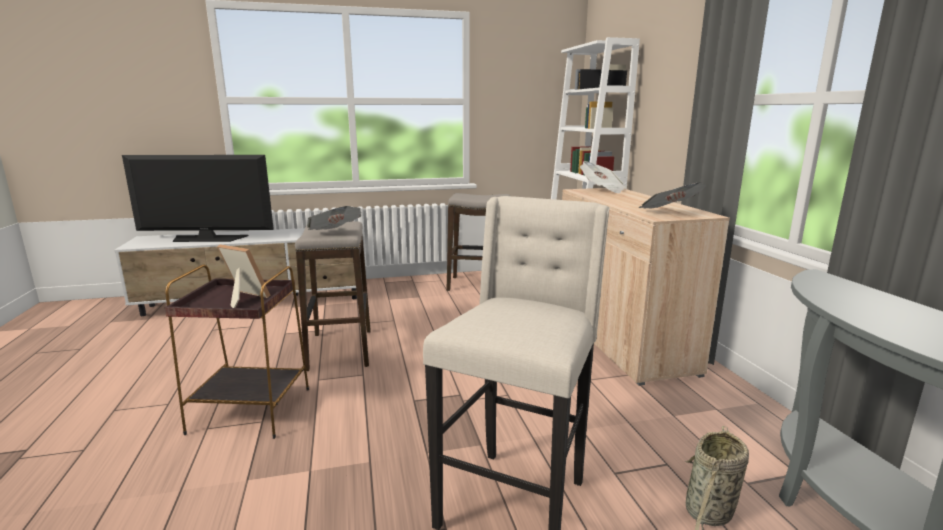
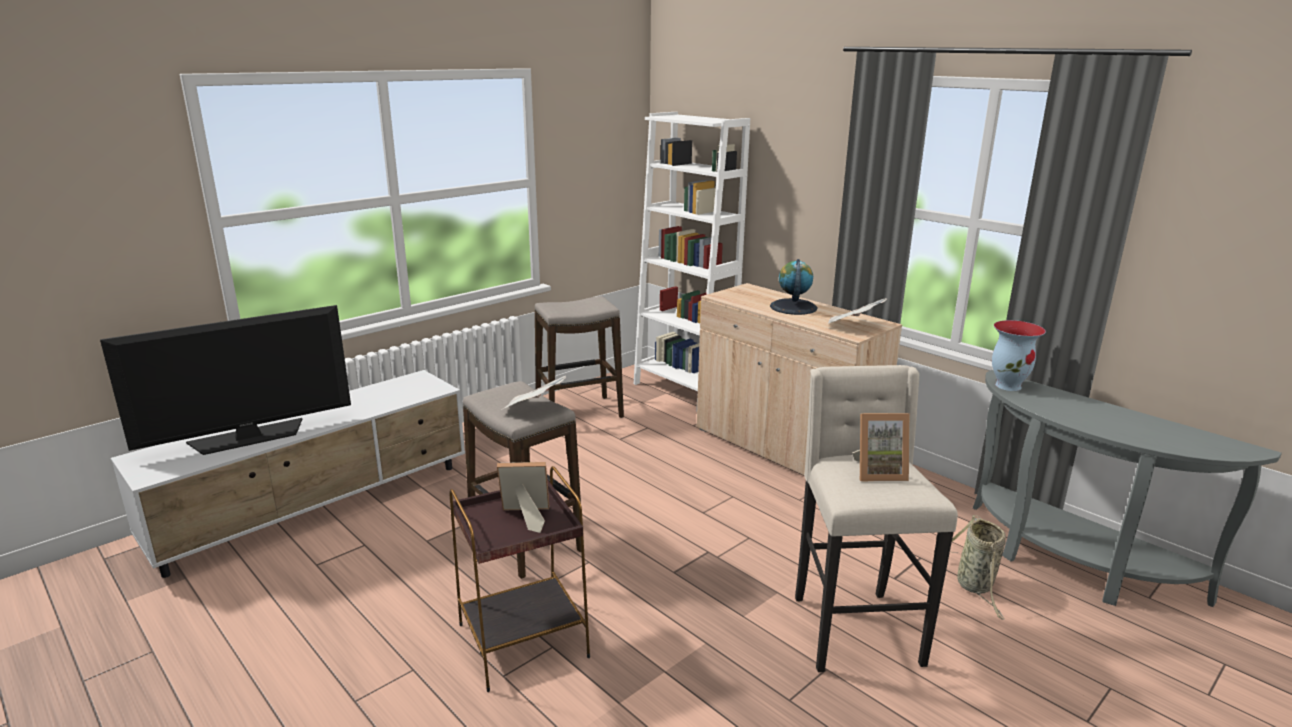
camera: 30 degrees left, 5 degrees up
(524, 315) = (878, 472): none -> picture frame
(602, 190) = (741, 292): newspaper -> none
(632, 200) = (793, 307): none -> globe
(819, 282) = (1008, 385): none -> vase

